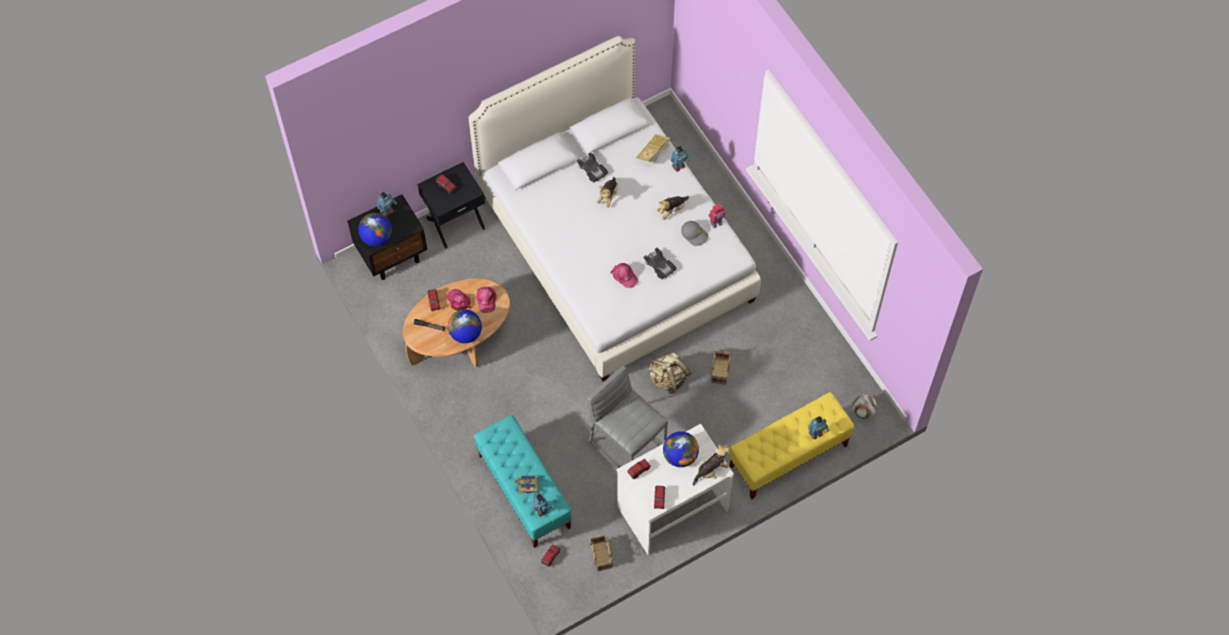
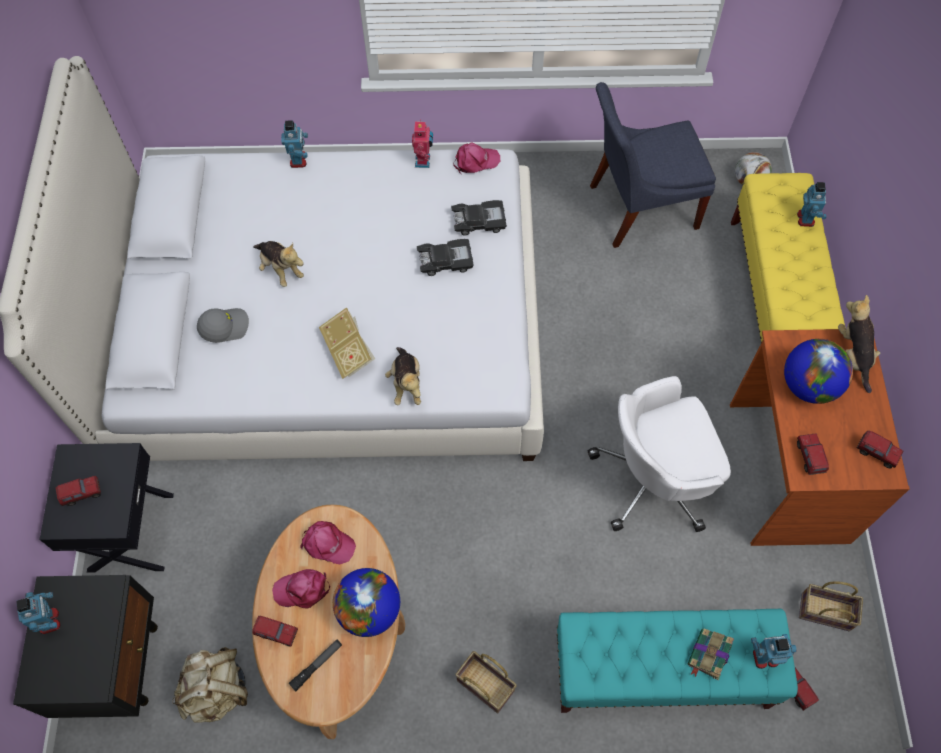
camera: 60 degrees left, 0 degrees up
(377, 237) = (87, 666): globe -> none
(592, 169) = (220, 267): black toy car -> black toy car (479, 221)
(624, 276) = (433, 314): pink cap -> pink cap (475, 161)
(627, 444) = (654, 479): grey stool -> white office chair
(654, 154) = (256, 179): book -> book (349, 351)
(668, 379) = (578, 373): beige backpack -> beige backpack (217, 690)
(672, 210) = (364, 202): plush toy -> plush toy (406, 384)
(672, 507) = (786, 471): white desk -> brown desk
(694, 234) = (423, 194): grey cap -> grey cap (224, 326)
(720, 372) = (603, 305): basket -> basket (487, 685)
(802, 359) = (638, 207): none -> blue chair

